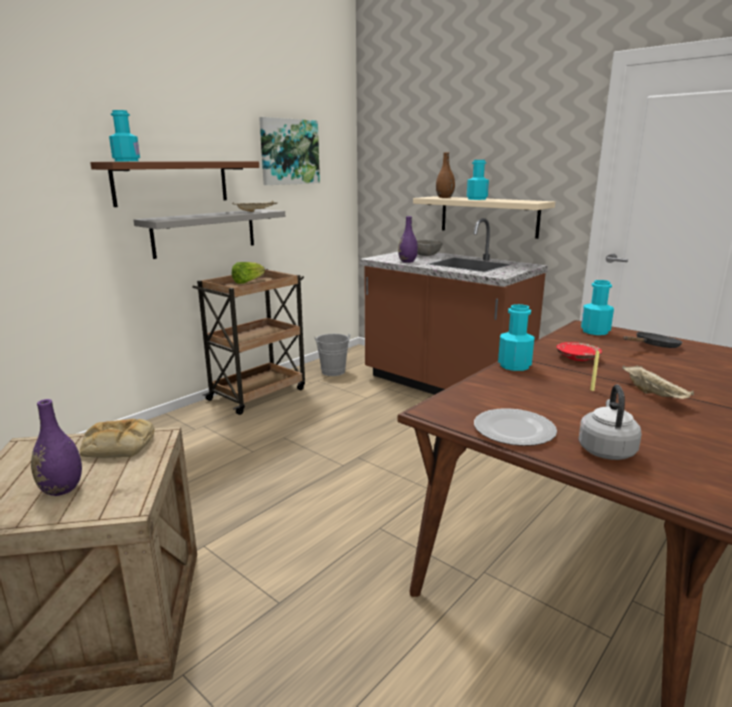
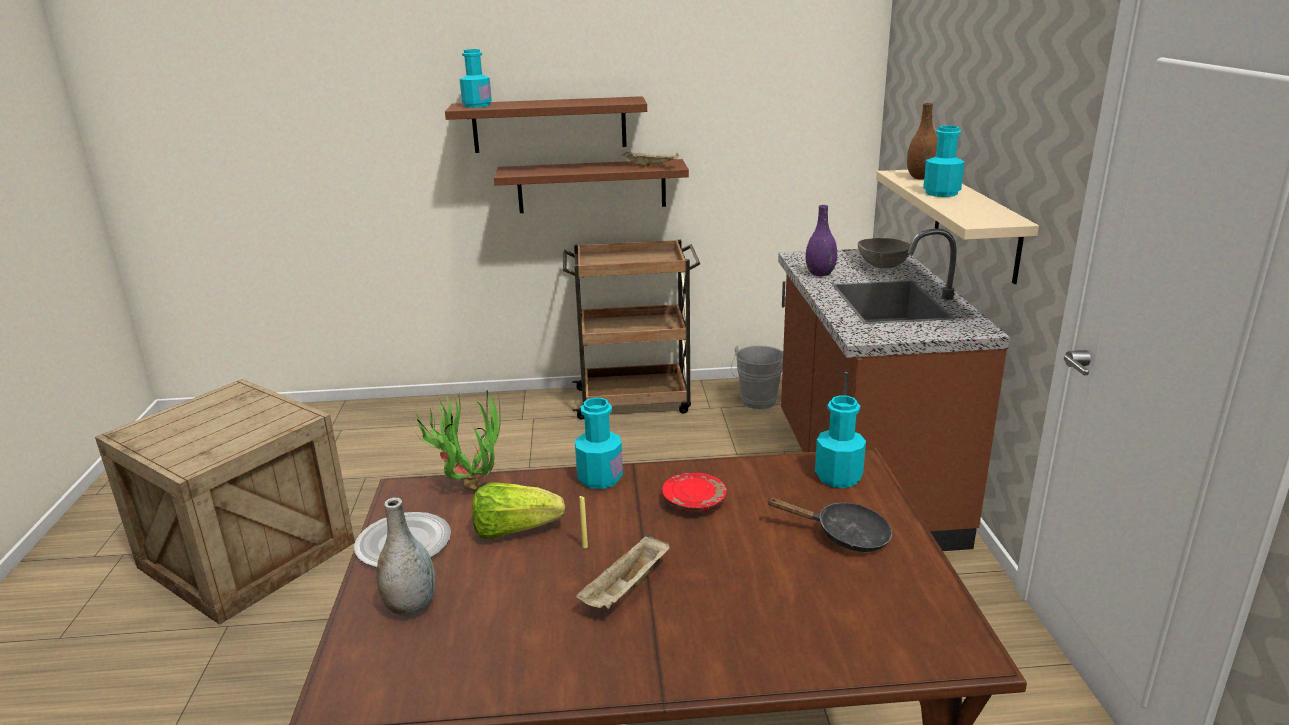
camera: 45 degrees right, 5 degrees up
(62, 489) = (190, 435): purple vase -> none
(117, 446) = (269, 414): bread -> none
(205, 232) = (592, 186): grey shelf -> brown shelf
(247, 282) = (637, 255): lettuce -> lettuce (514, 530)
(289, 152) = (739, 79): picture -> none
(462, 394) = (468, 485): none -> potted plant
(606, 449) = (410, 606): grey kettle -> grey vase

